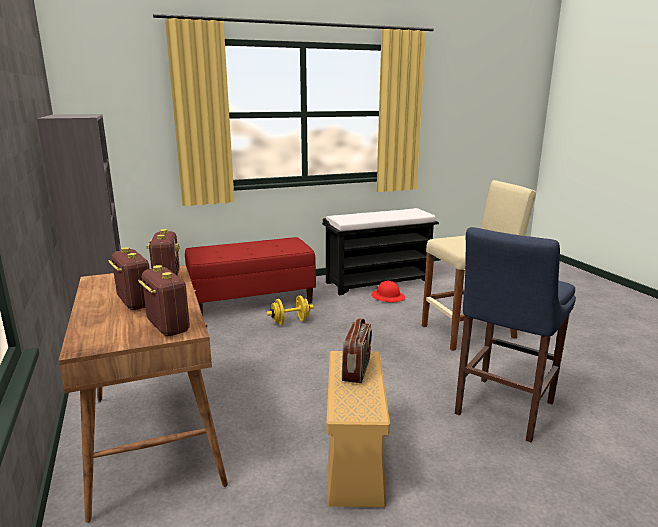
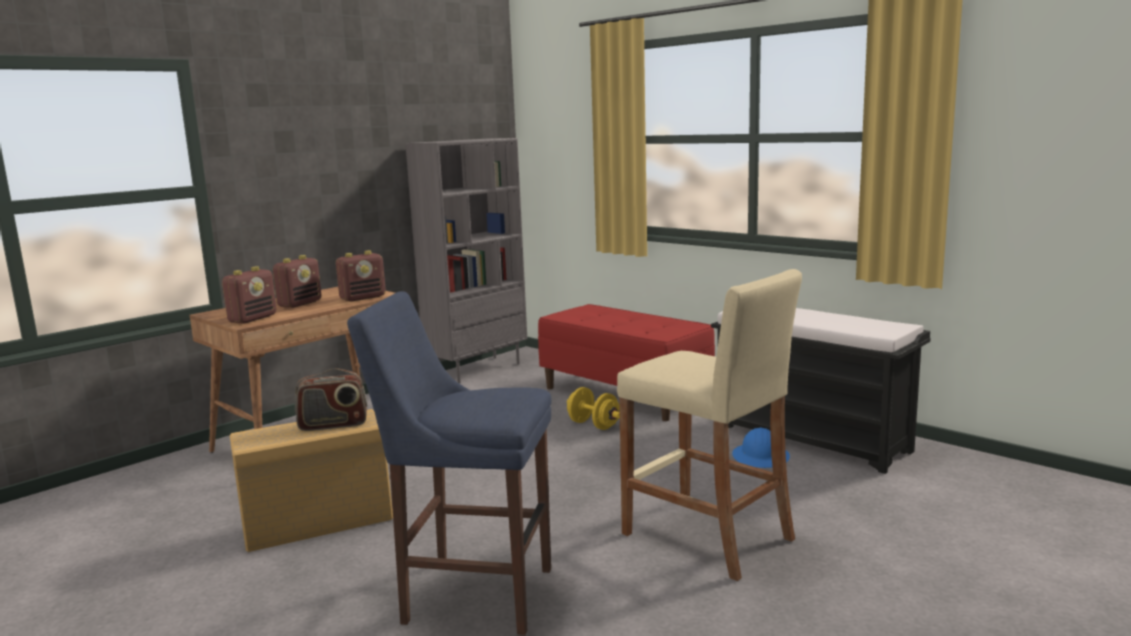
camera: 65 degrees right, 5 degrees down
(388, 297) = (761, 457): red hard hat -> blue hard hat

